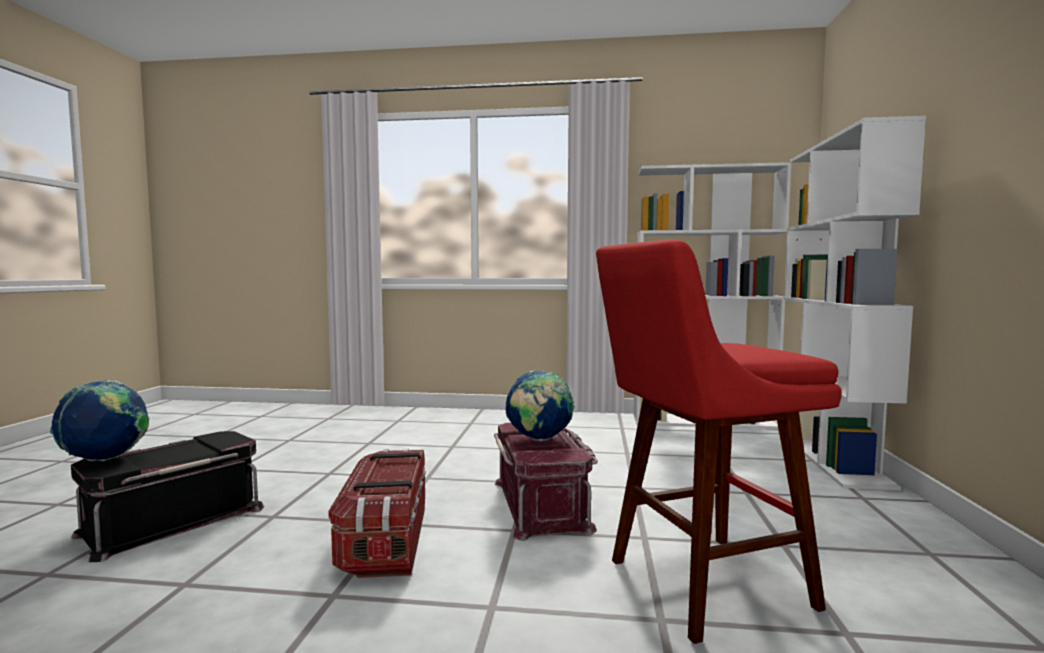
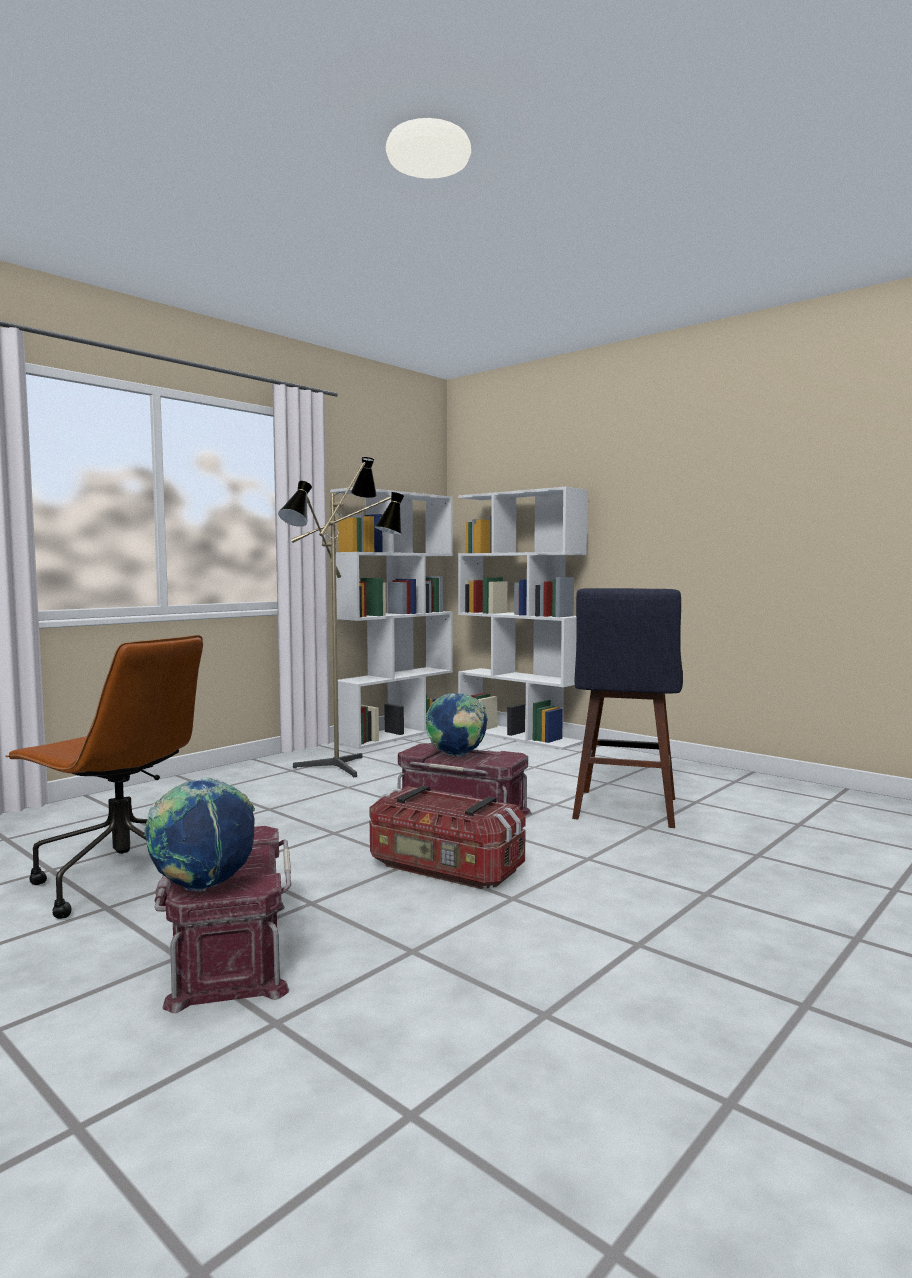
camera: 55 degrees left, 0 degrees up
(173, 520) = (228, 951): black storage box -> red storage box
(281, 458) = (121, 880): none -> brown office chair
(581, 435) = (345, 768): none -> floor lamp
(698, 585) = (625, 811): red stool -> blue stool

